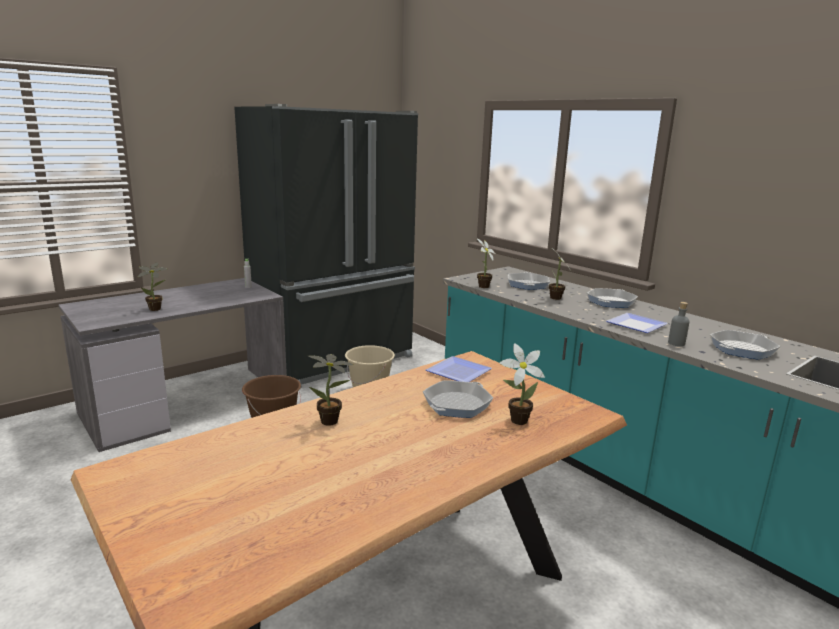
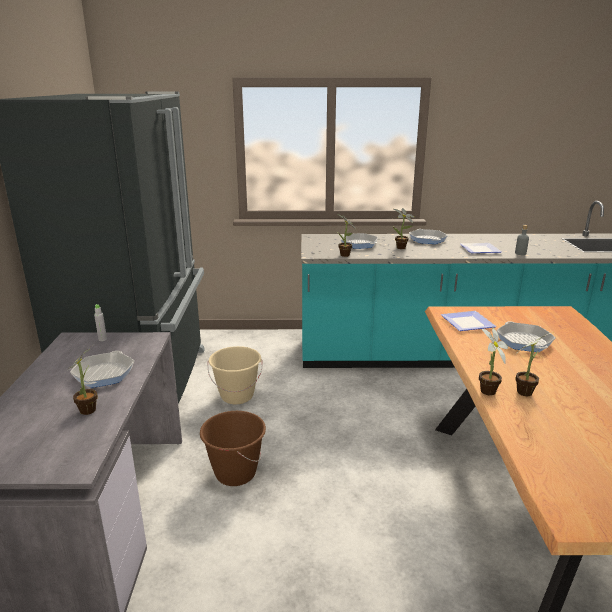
camera: 50 degrees left, 5 degrees up
(516, 420) = (561, 333): potted plant -> potted plant (486, 392)
(742, 349) = (541, 246): frying pan -> frying pan (104, 374)

